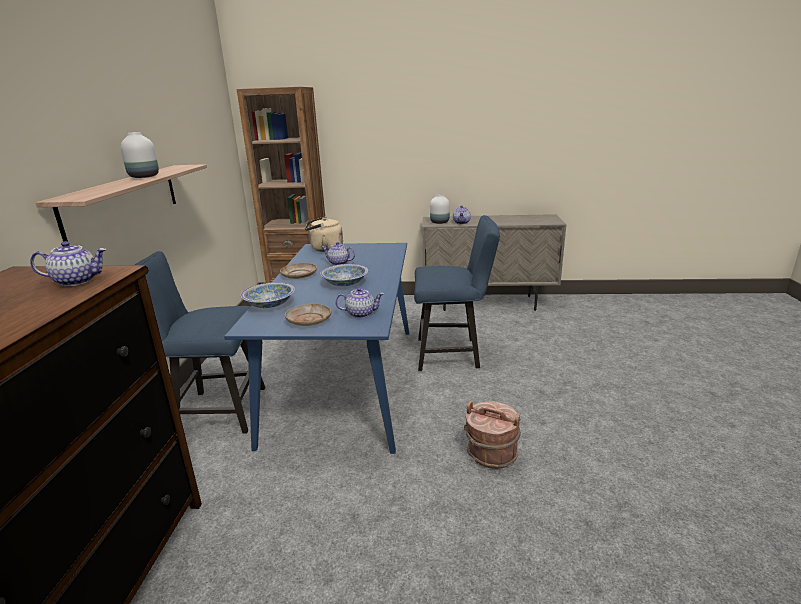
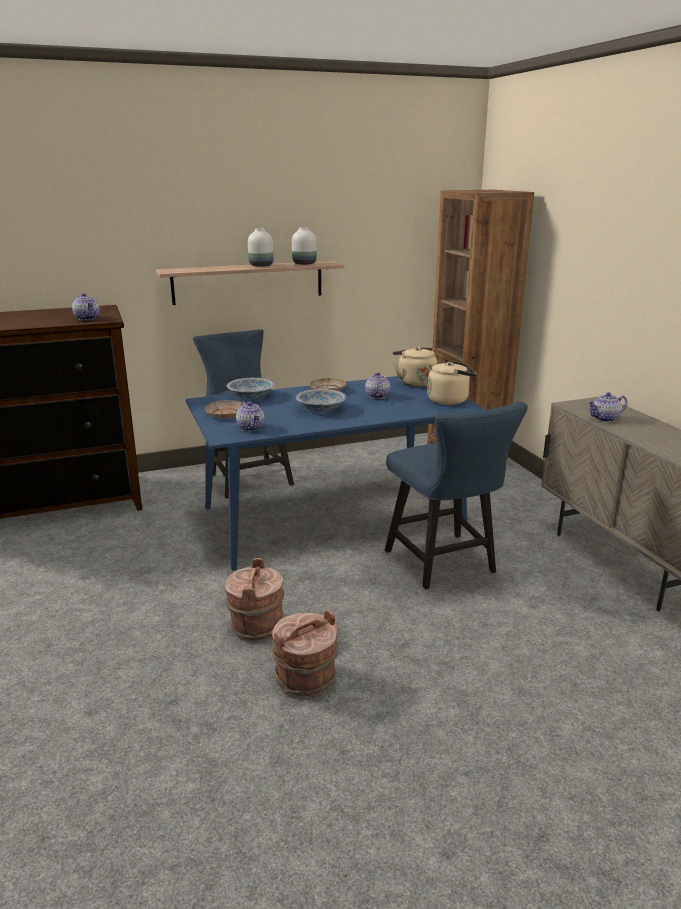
camera: 65 degrees right, 0 degrees up
(378, 247) = (450, 400): none -> beige kettle
(439, 222) = (586, 407): white vase -> white vase (305, 264)
(570, 442) = (306, 678): none -> brown bucket

